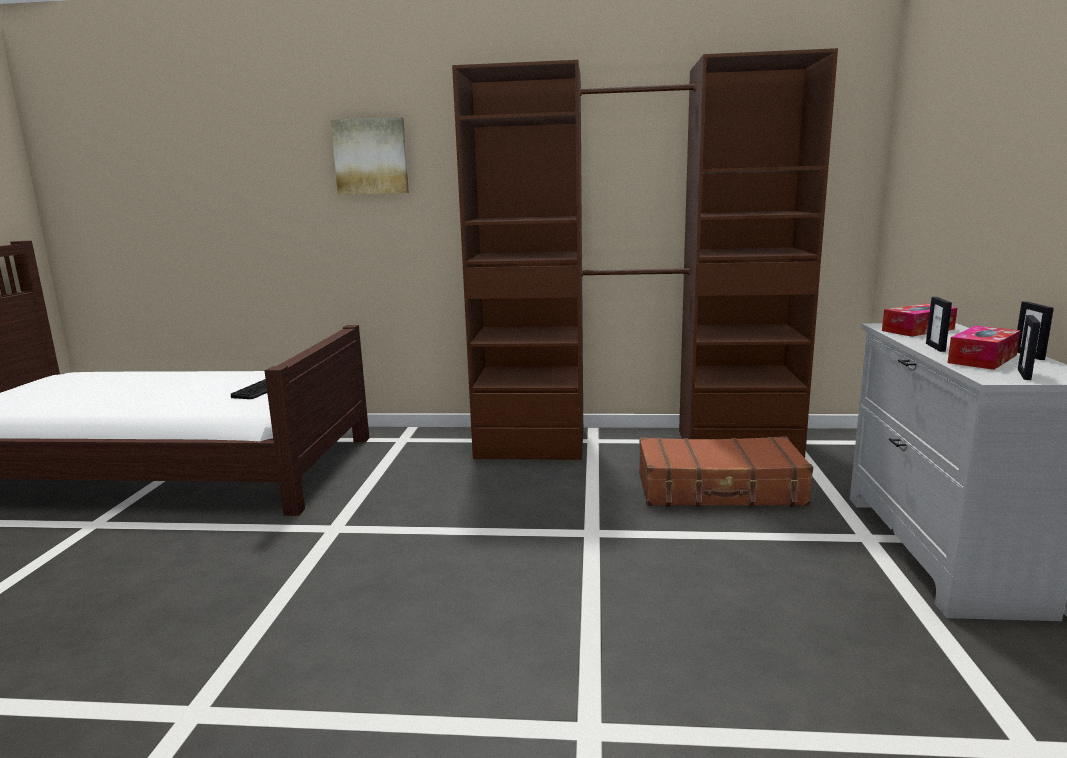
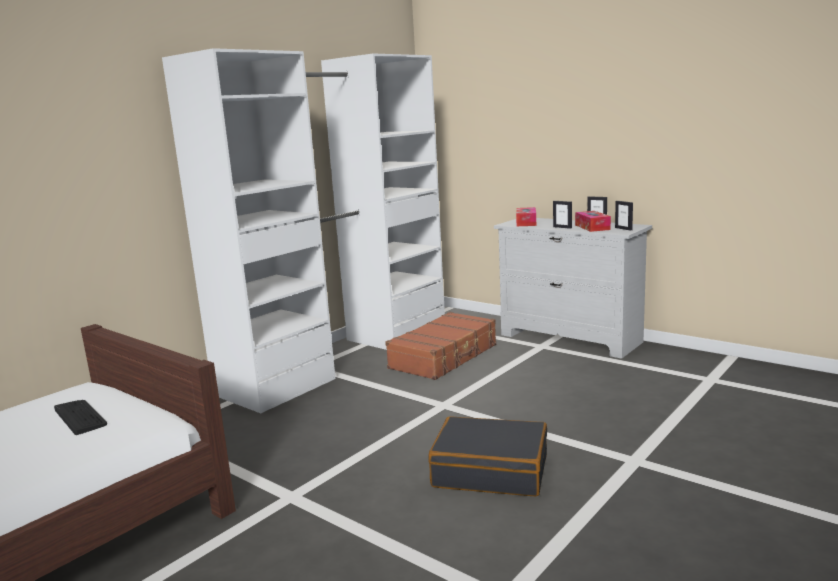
camera: 55 degrees left, 0 degrees up
(371, 156) = (59, 135): picture -> none
(460, 616) = (490, 471): none -> black suitcase
(634, 444) = (342, 357): brown wardrobe -> white wardrobe

